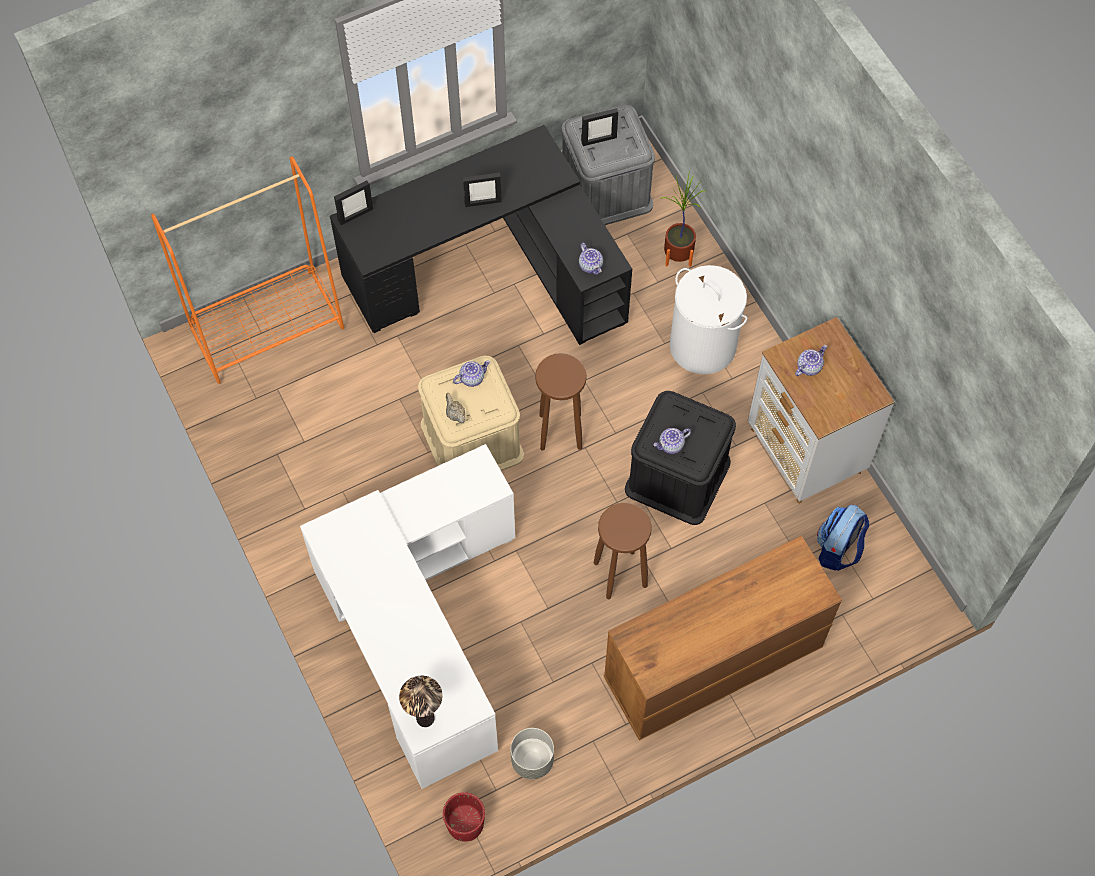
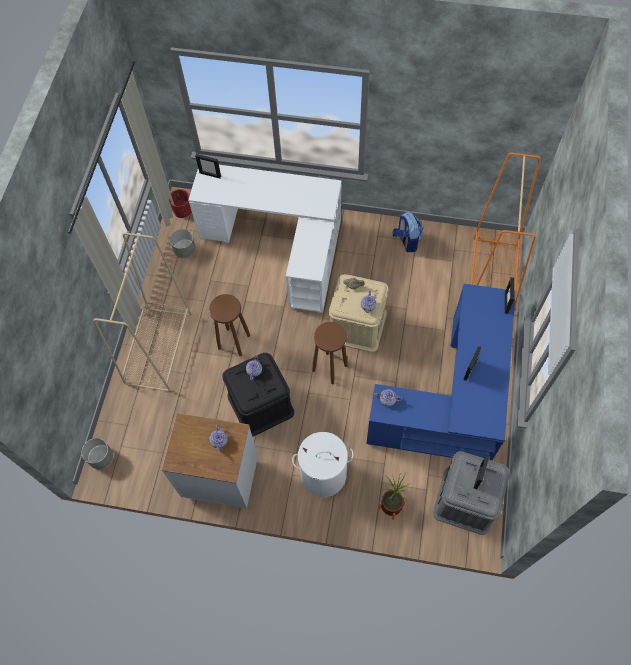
camera: 130 degrees right, 0 degrees up
(425, 718) = (210, 174): table lamp -> picture frame
(492, 270) = (452, 401): black desk -> blue desk
(711, 664) = (158, 349): brown dresser -> beige clothes rack
(838, 549) = (158, 450): backpack -> backpack (406, 241)
(907, 610) = (101, 457): none -> grey planter

